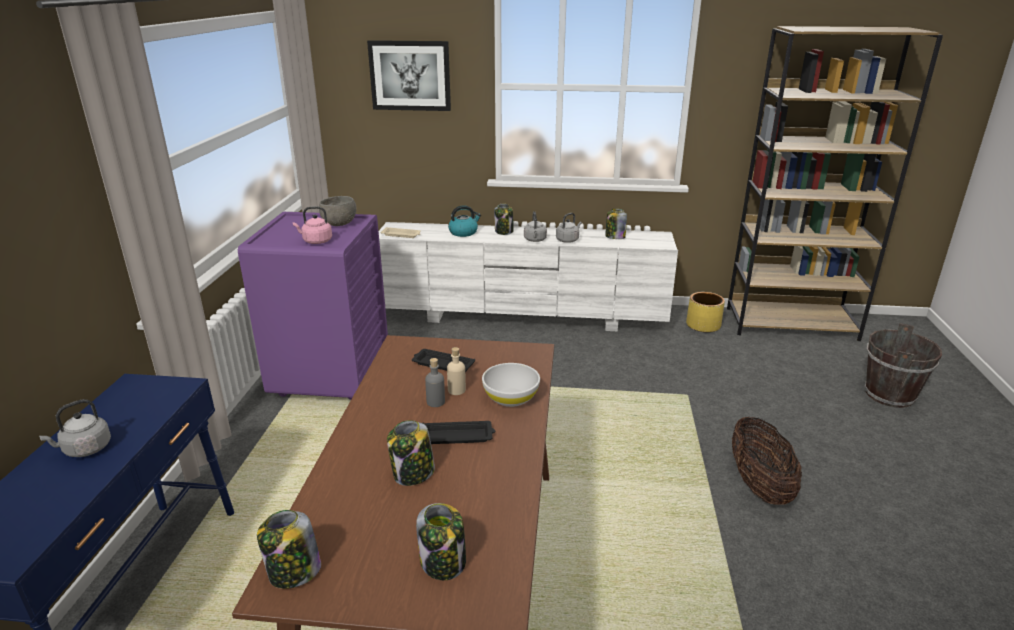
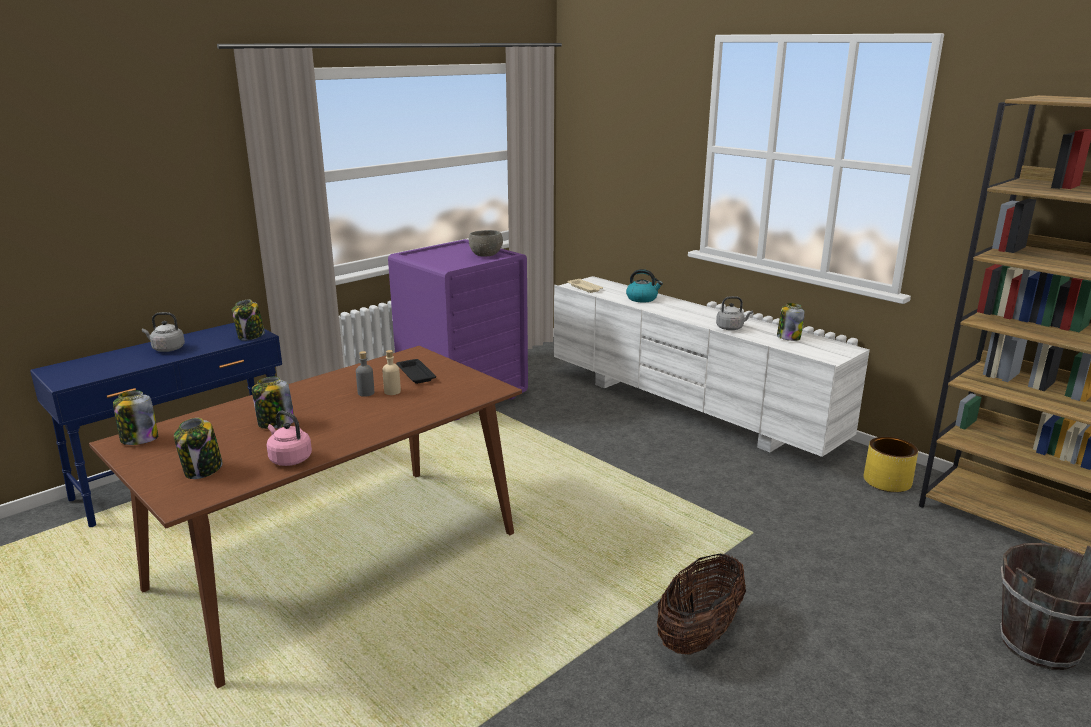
camera: 40 degrees right, 5 degrees down
(316, 241) = (445, 263): pink kettle -> pink kettle (289, 459)
(410, 75) = (635, 131): picture -> none
(458, 436) = (338, 416): black tray -> none
(504, 231) = (681, 306): jar -> jar (250, 336)
(510, 398) = (416, 409): white bowl -> none
(535, 240) = (697, 320): grey kettle -> none

